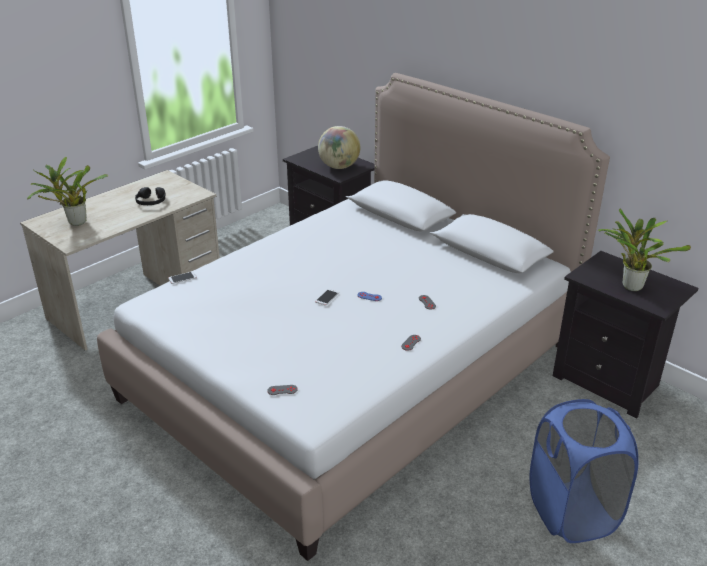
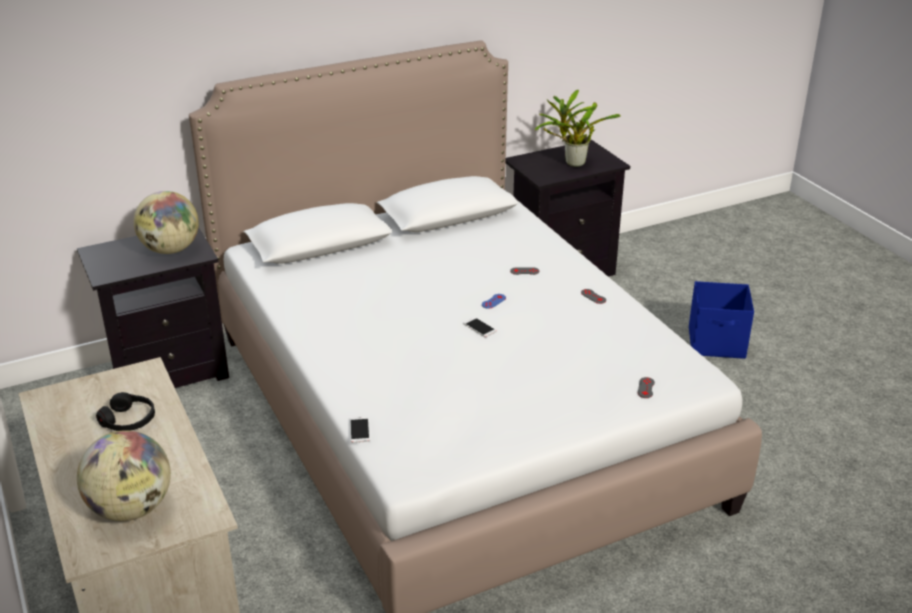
camera: 70 degrees left, 0 degrees up
(74, 223) = (131, 509): potted plant -> globe
(572, 512) = (717, 343): blue laundry basket -> blue storage box

